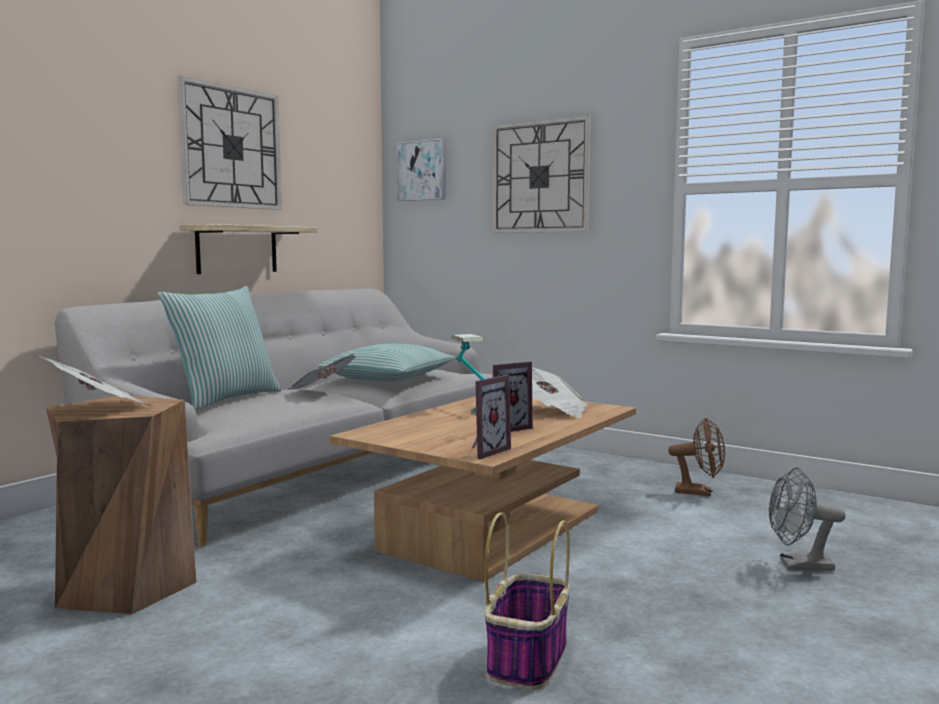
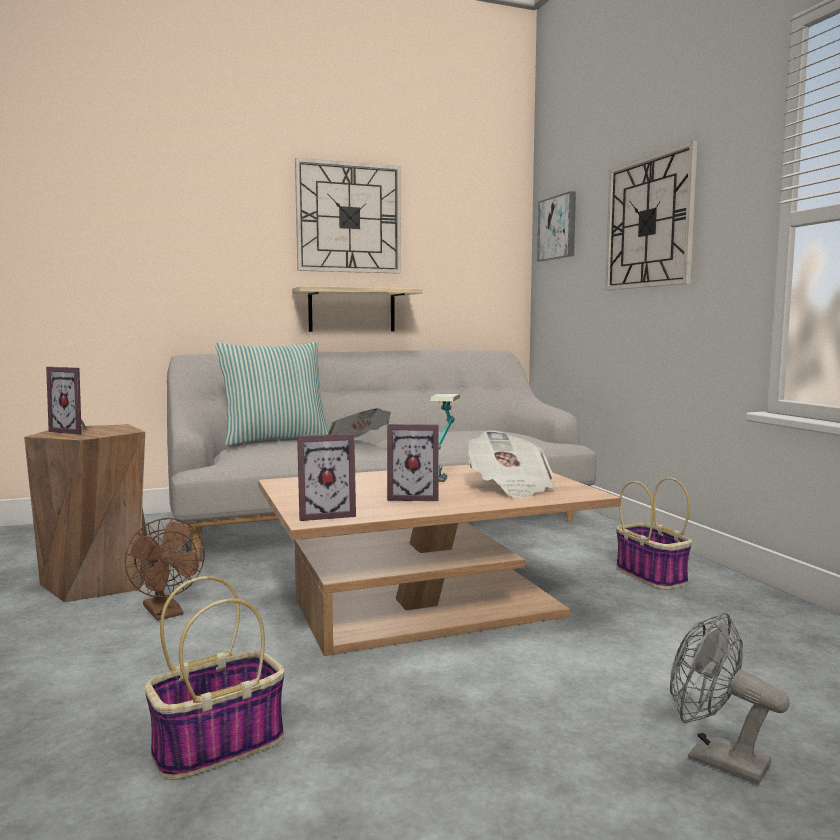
camera: 35 degrees right, 0 degrees up
(98, 409) = (74, 431): newspaper -> picture frame
(388, 377) = (451, 437): pillow -> none
(602, 473) = (652, 576): none -> basket
(699, 492) = (740, 626): brown fan -> brown fan (166, 613)

